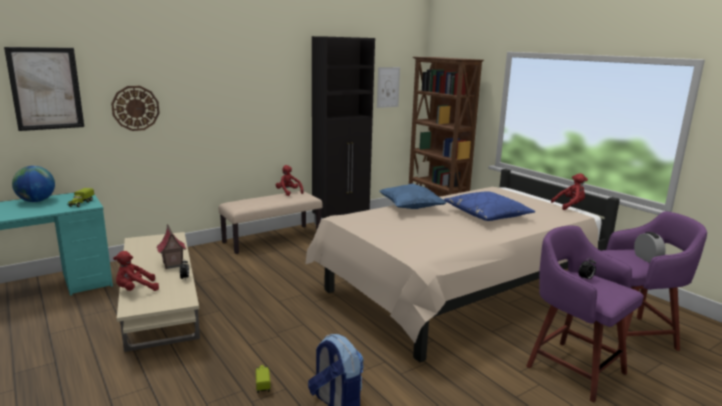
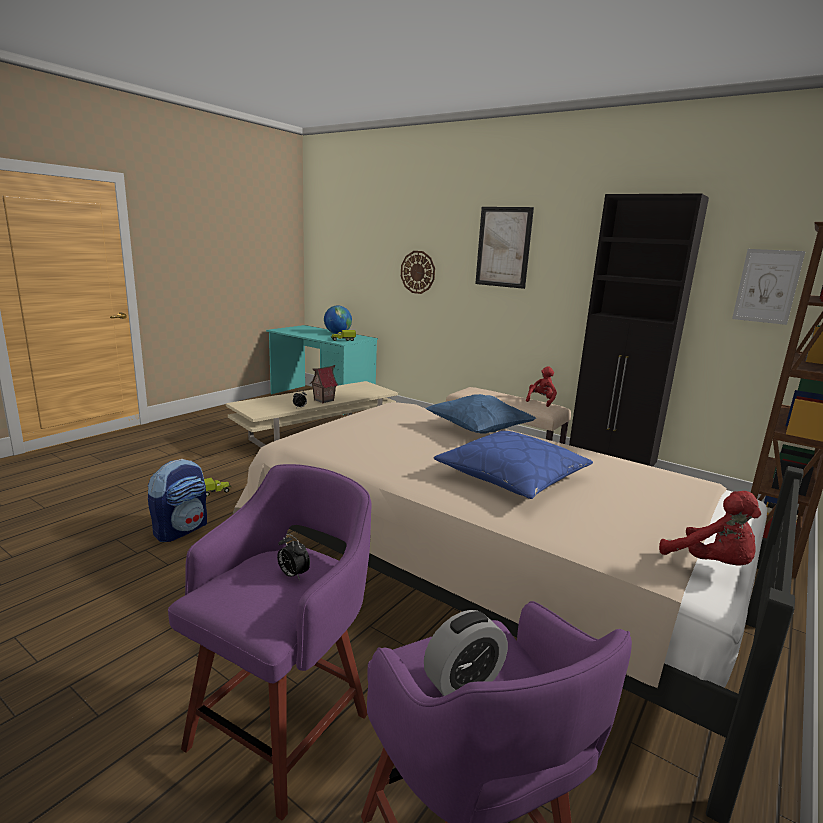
camera: 70 degrees right, 0 degrees up
(46, 88) = (365, 248): picture -> picture (503, 247)
(135, 290) = (271, 399): red plush toy -> none

